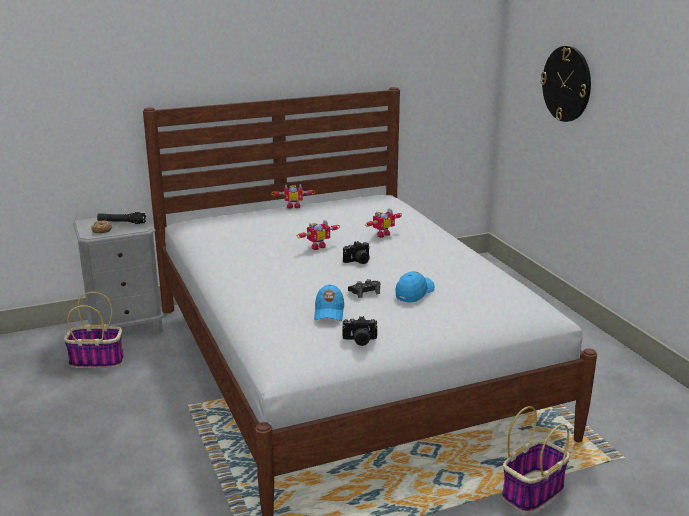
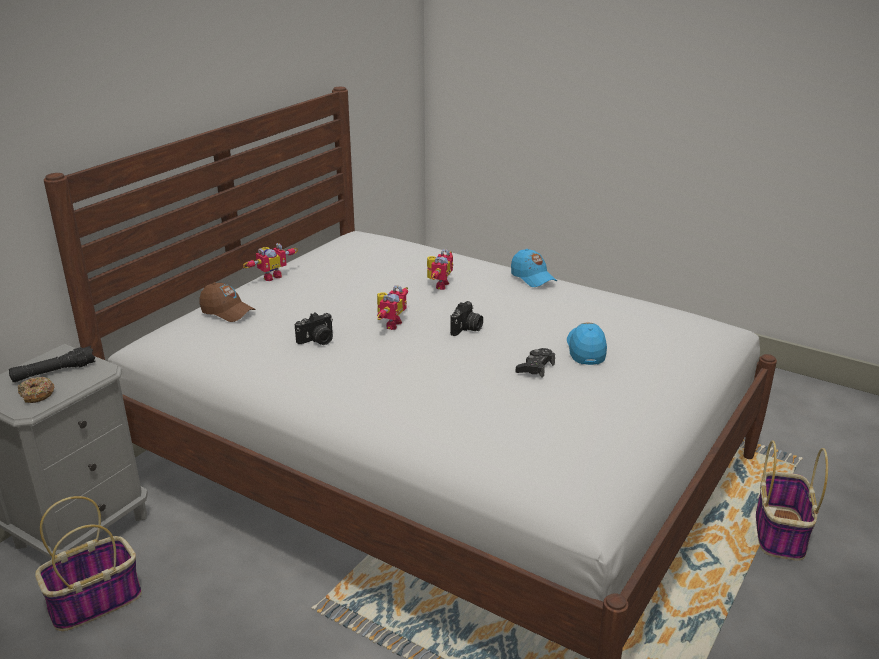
camera: 35 degrees left, 5 degrees up
(241, 217) = (227, 312): none -> brown cap
(329, 312) = (539, 410): blue cap -> blue cap (532, 278)
(359, 340) = (623, 434): camera -> camera (317, 340)
(567, 84) = (546, 55): wall clock -> none

